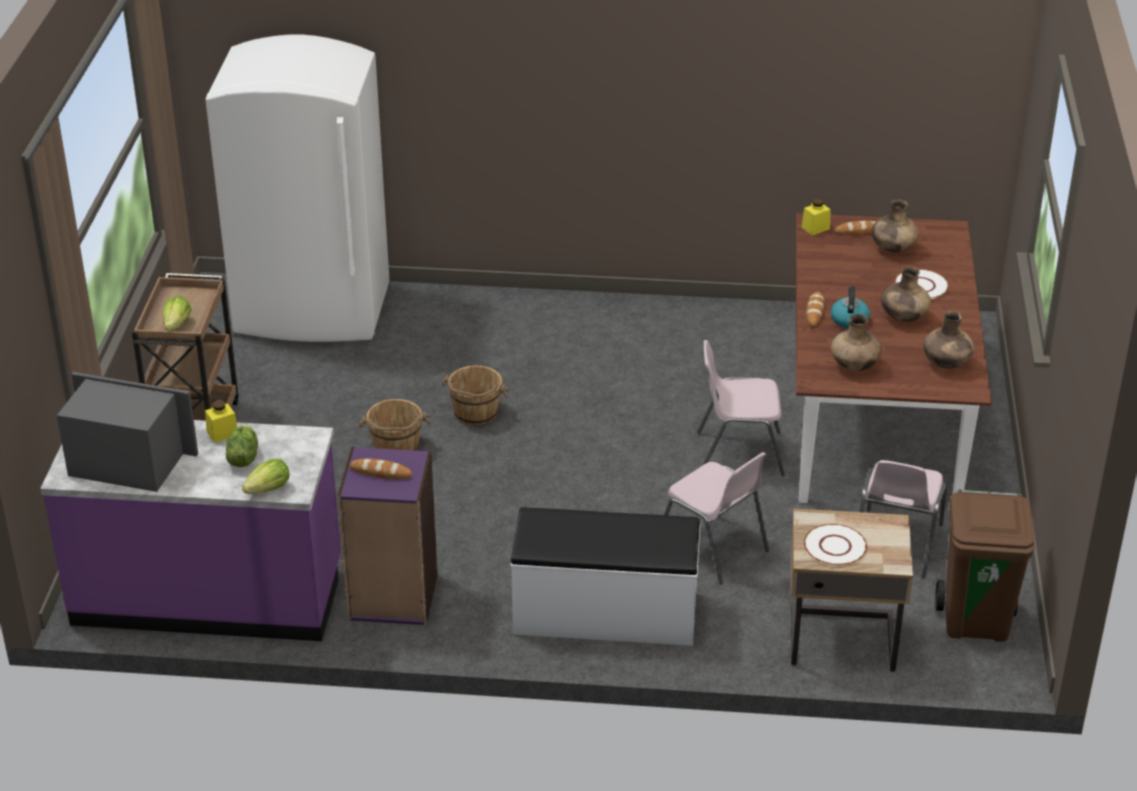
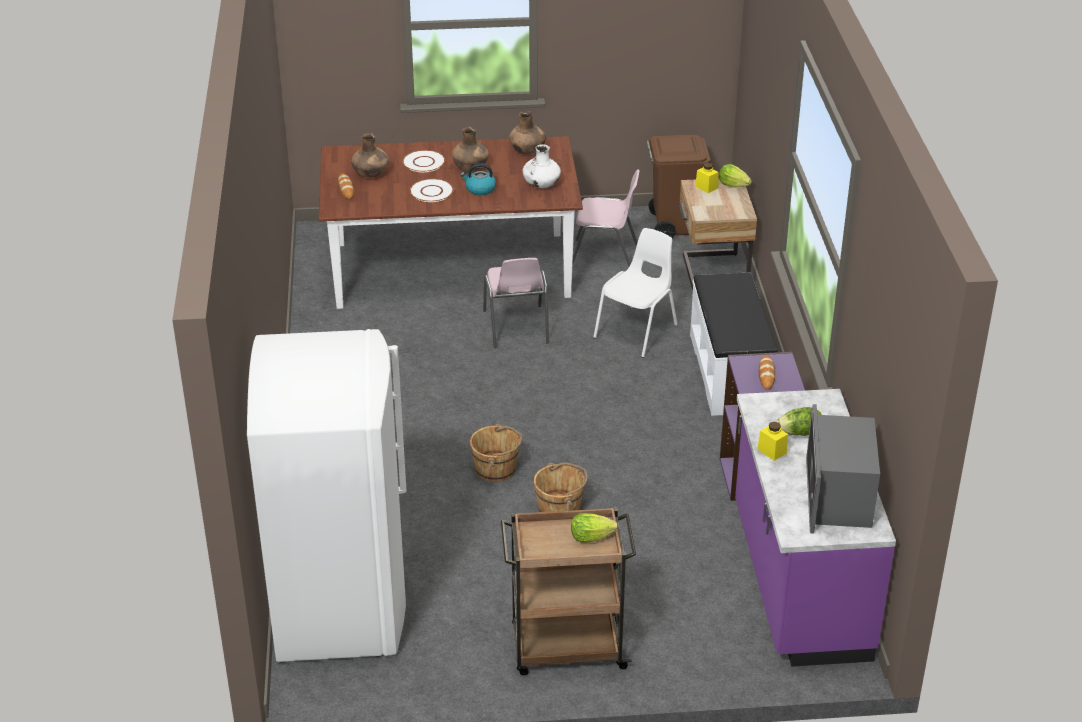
camera: 100 degrees left, 0 degrees up
(269, 489) = (833, 411): lettuce -> lettuce (733, 185)
(713, 548) = (637, 331): pink chair -> white chair
(815, 228) = (344, 208): yellow jar -> yellow jar (706, 187)
(815, 311) = (472, 203): bread -> none
(835, 546) = (726, 204): white plate -> white plate (431, 191)
(854, 365) = (541, 185): brown vase -> white vase

